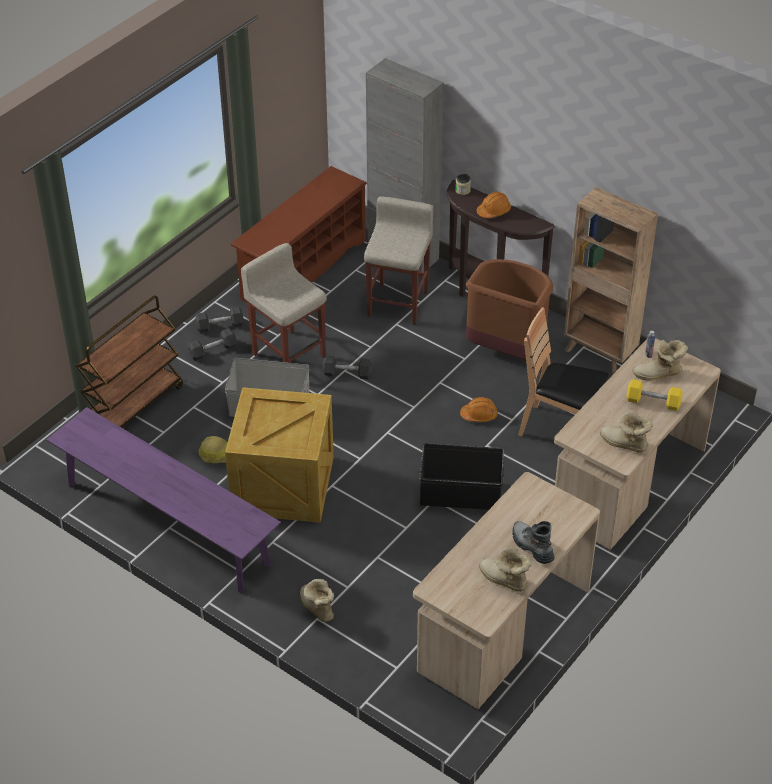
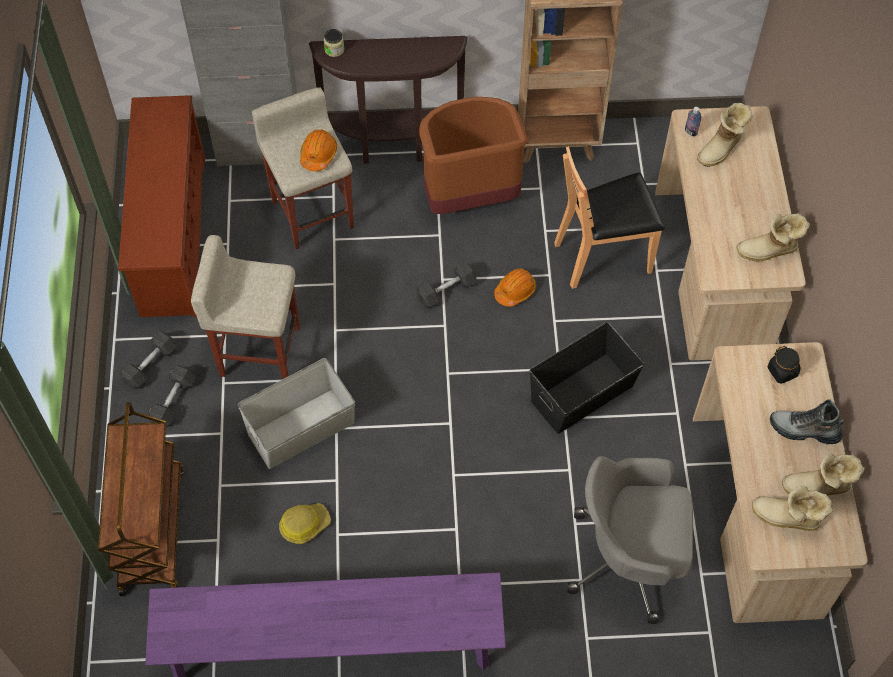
camera: 40 degrees left, 15 degrees up
(285, 484) = (406, 508): crate -> none
(316, 608) = (575, 627): boot -> boot (787, 519)
(347, 373) = (341, 332): grey dumbbell -> grey dumbbell (446, 291)
(390, 597) = (629, 559): none -> grey office chair
(494, 211) = (391, 56): orange hard hat -> orange hard hat (318, 154)
(555, 509) = (782, 371): none -> black jar
(653, 402) = (747, 185): yellow dumbbell -> none

